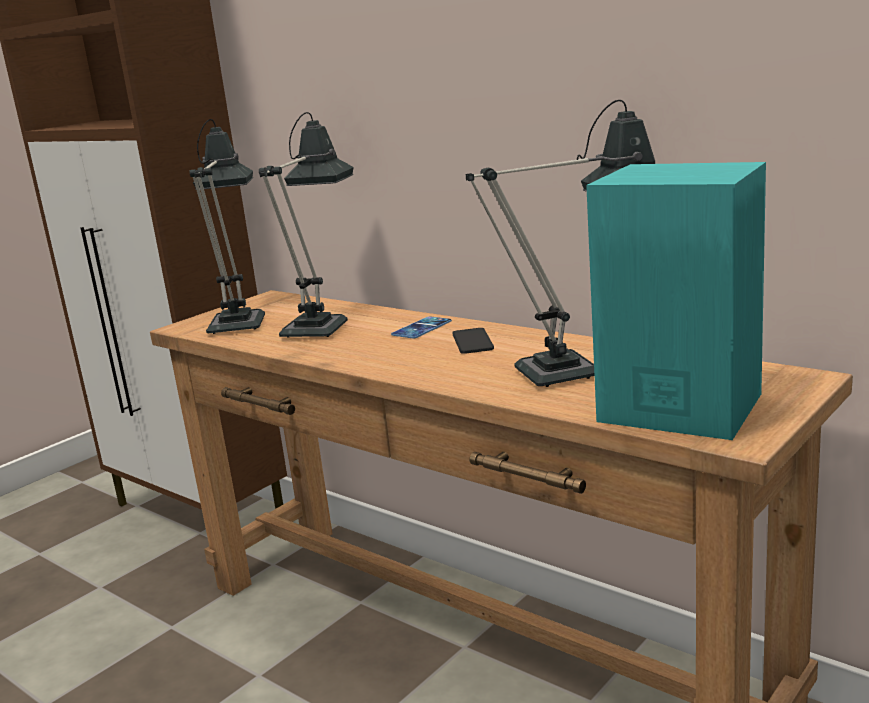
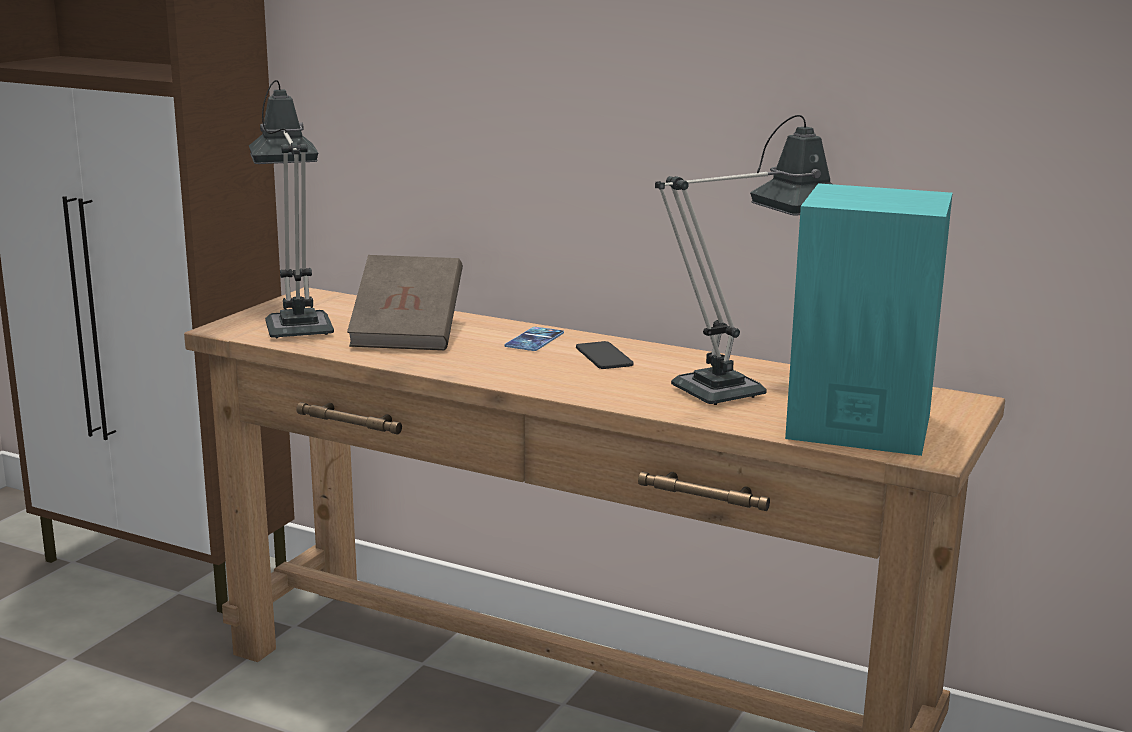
camera: 15 degrees left, 0 degrees up
(320, 326) = (408, 333): table lamp -> brown book

